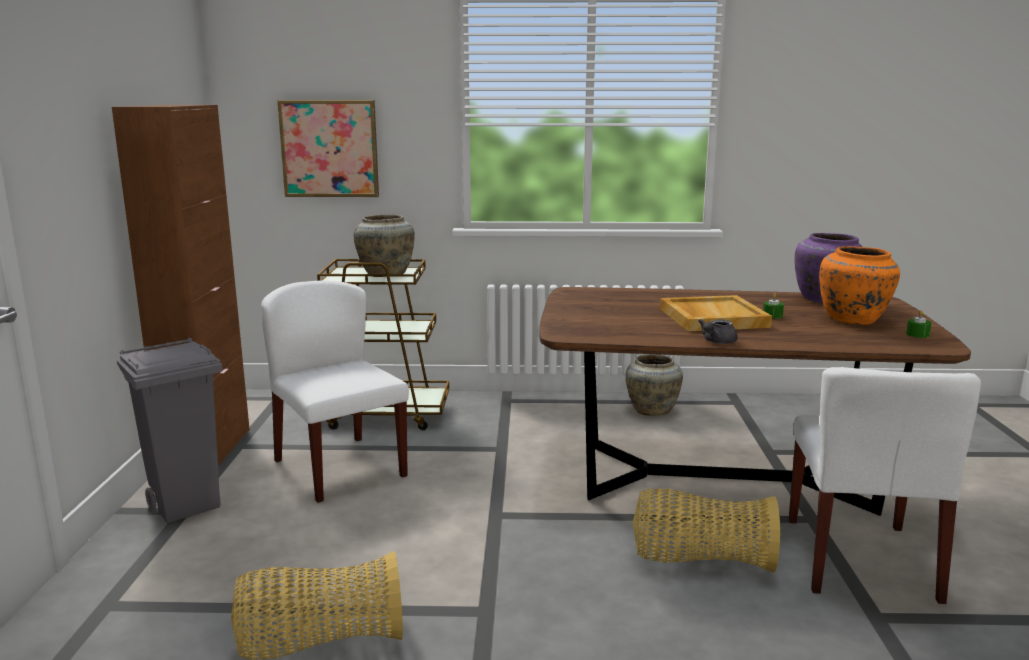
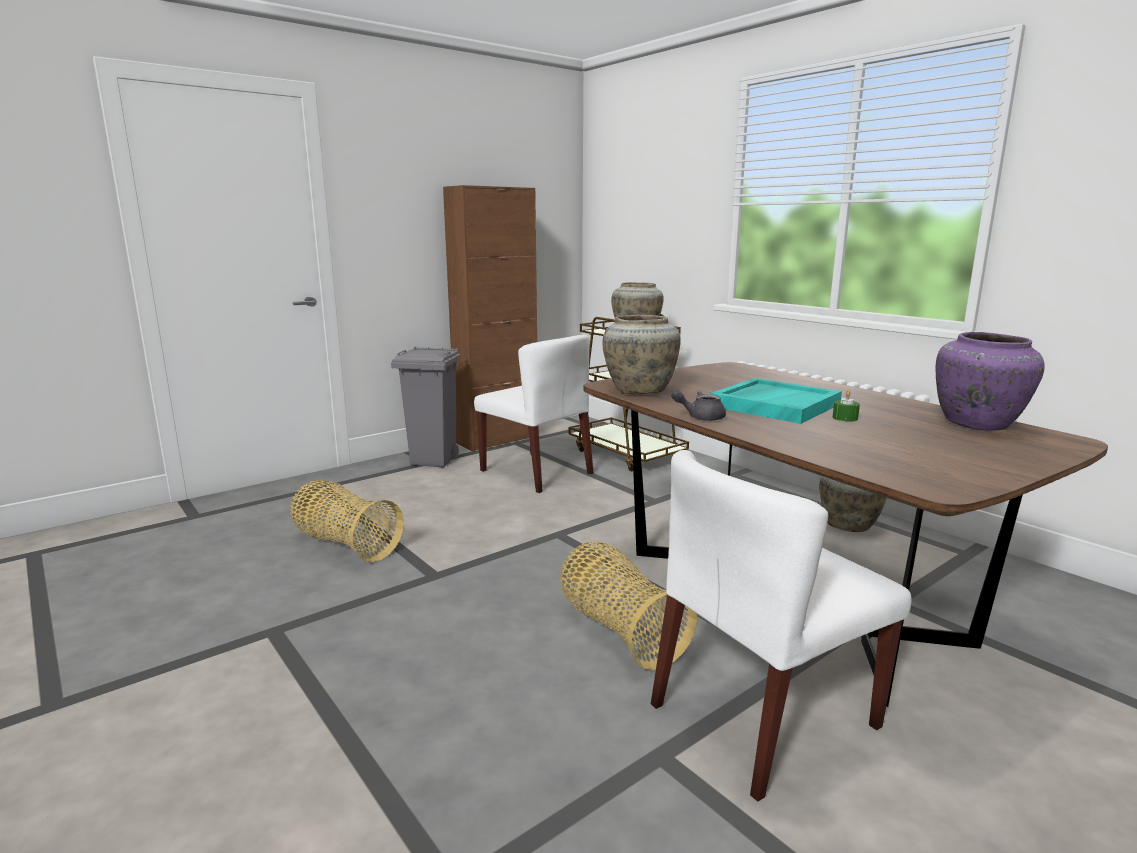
camera: 50 degrees right, 0 degrees up
(329, 148) = (644, 227): picture -> none
(339, 467) = (537, 472): white chair -> white chair turned 120 degrees clockwise
(604, 332) = (640, 390): none -> beige vase
(712, 317) = (774, 404): beige tray -> turquoise tray
(854, 320) = (931, 443): orange vase -> none
(917, 334) = (959, 473): green candle -> none

